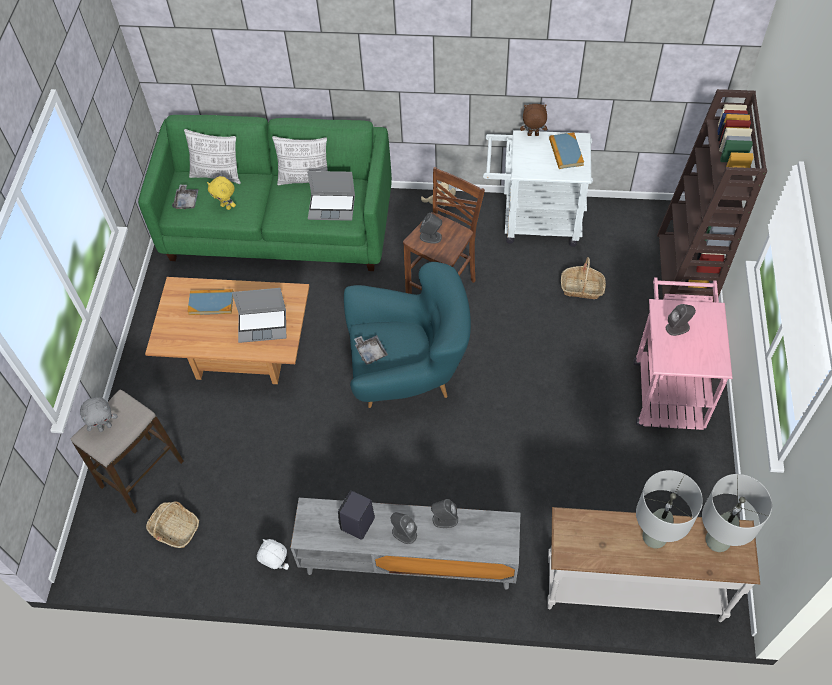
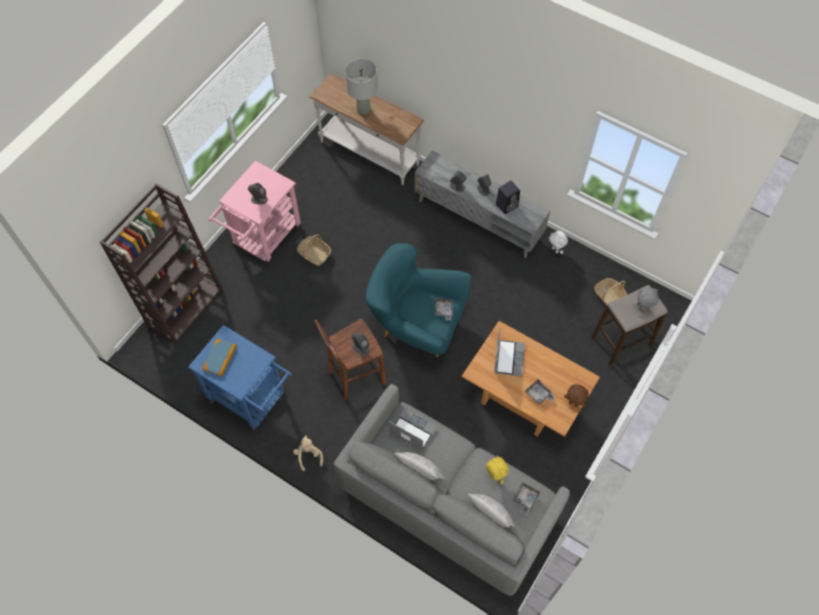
camera: 155 degrees left, 5 degrees up
(211, 303) = (539, 394): book -> grey tray
(263, 325) = (508, 358): laptop -> laptop turned 75 degrees clockwise
(279, 226) = (447, 501): green sofa -> grey sofa
(532, 135) = (230, 386): brown plush toy -> brown plush toy (574, 403)
(533, 222) = (252, 400): white cart -> blue cart
(582, 288) = (261, 329): basket -> basket (314, 254)
(717, 541) = (334, 95): grey table lamp -> none

